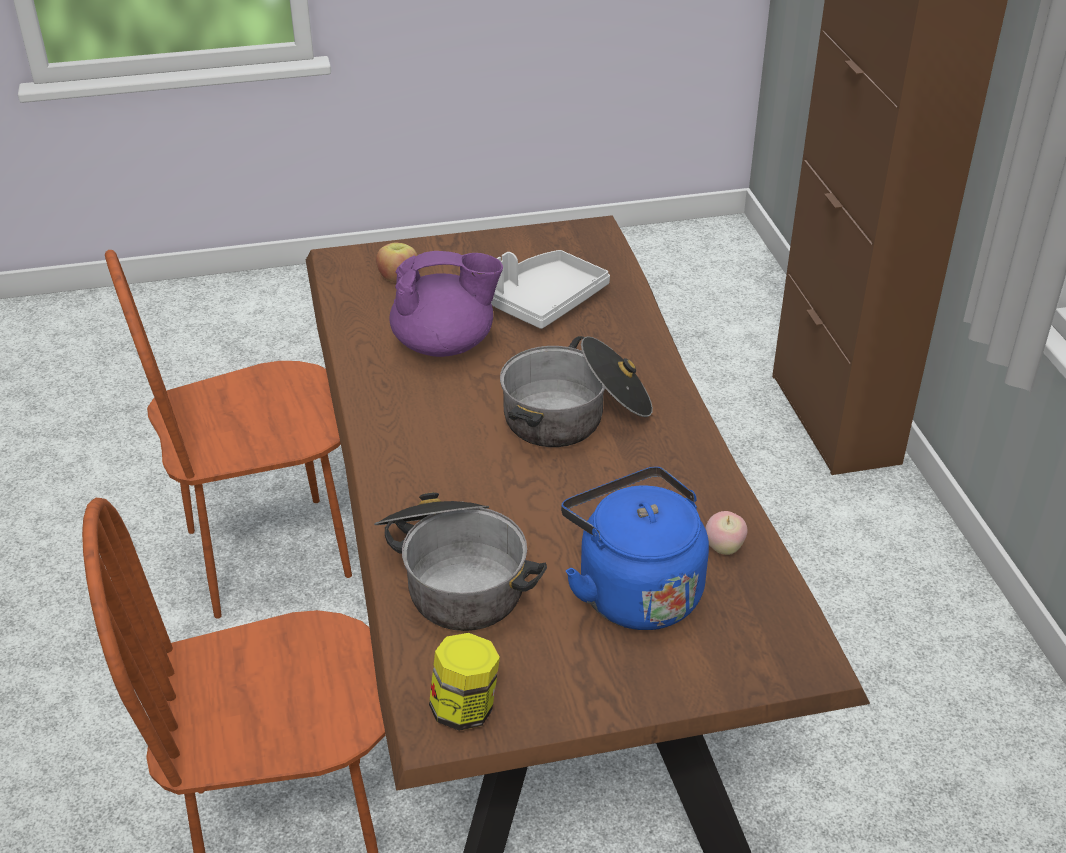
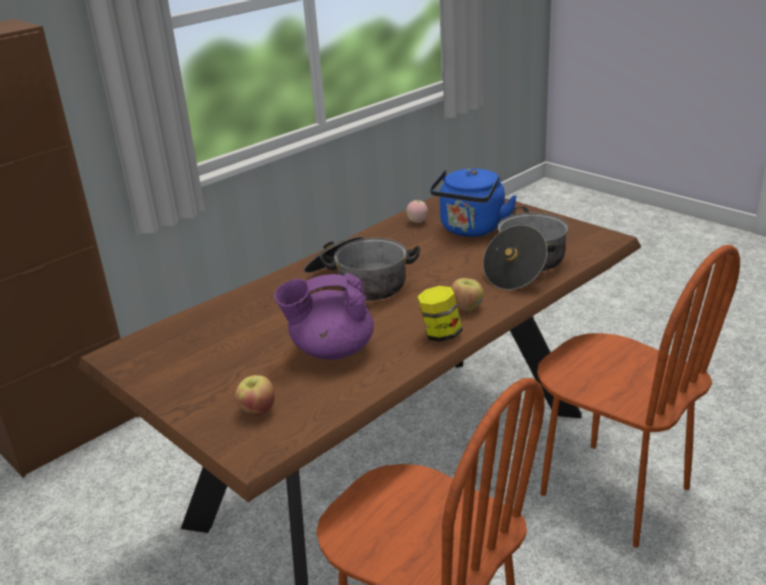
camera: 120 degrees left, 10 degrees down
(415, 470) = (466, 307): none -> apple
(445, 344) = (331, 350): purple teapot -> purple teapot turned 60 degrees counterclockwise
(465, 708) = (589, 237): jar -> jar (440, 334)
(544, 301) = (239, 337): grey tray -> none

